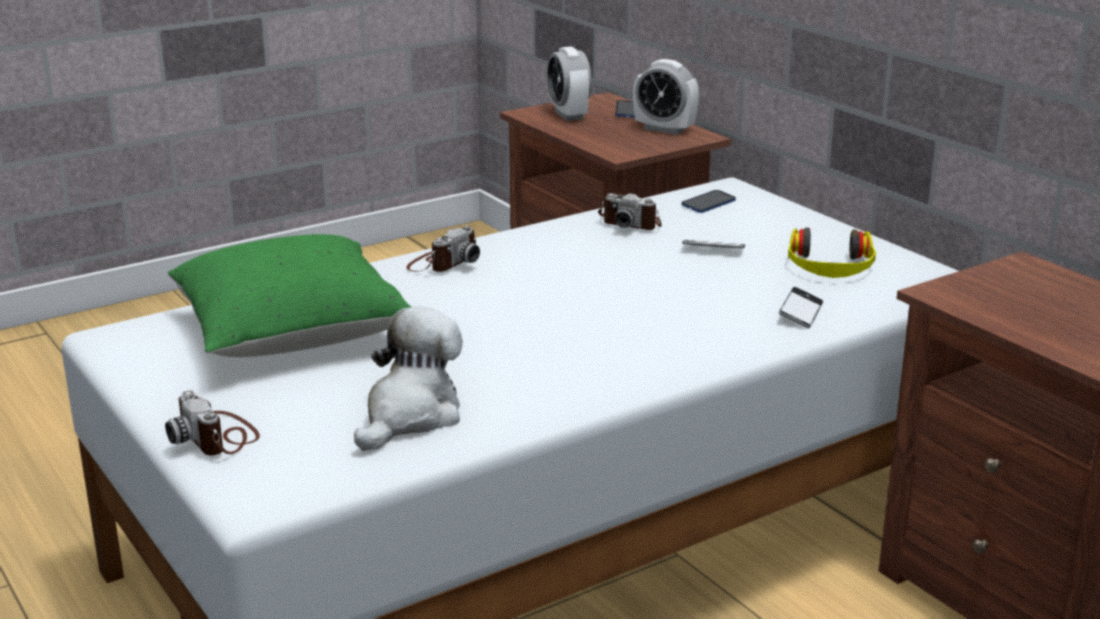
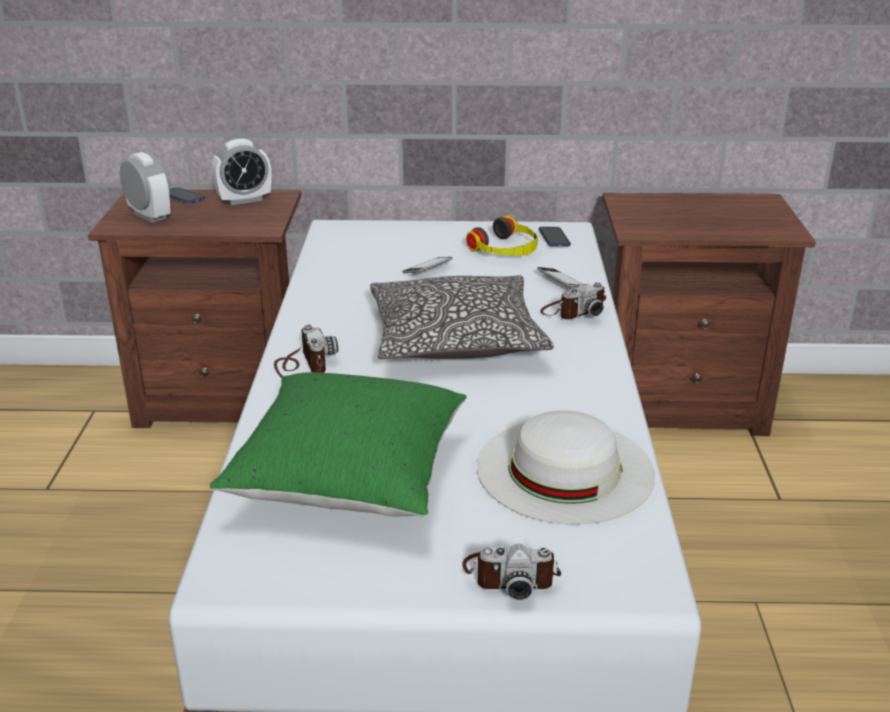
camera: 55 degrees left, 5 degrees up
(410, 416) = (564, 469): plush toy -> white hat
(569, 115) = (149, 216): alarm clock -> alarm clock turned 150 degrees counterclockwise
(588, 303) = (456, 339): none -> pillow
(631, 223) = (341, 276): camera -> camera (573, 311)
(708, 203) = (348, 242): phone -> phone (554, 238)

